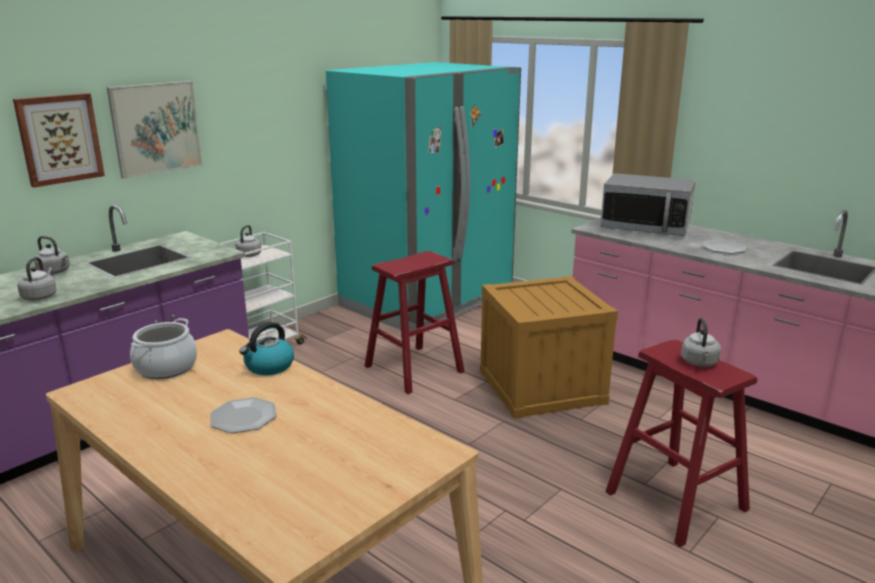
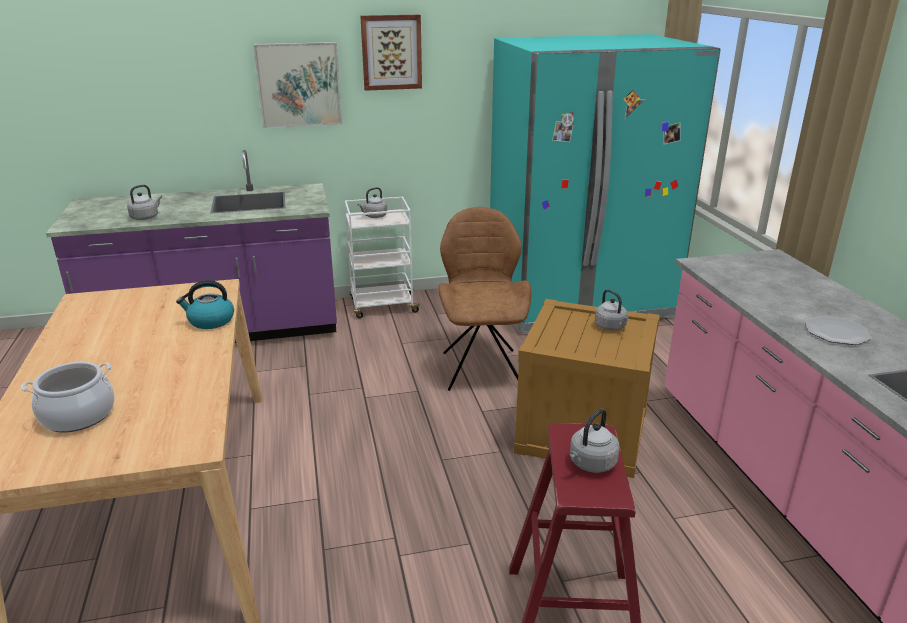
camera: 35 degrees right, 5 degrees up
(55, 272) = (185, 200): grey kettle -> grey kettle (611, 327)
(59, 139) = (209, 87): picture -> picture (391, 52)
(166, 367) = (152, 298): cooking pot -> cooking pot (78, 415)
(243, 417) = (129, 357): plate -> none
(414, 369) = (481, 368): red stool -> brown chair
(645, 227) = (774, 278): microwave -> none

